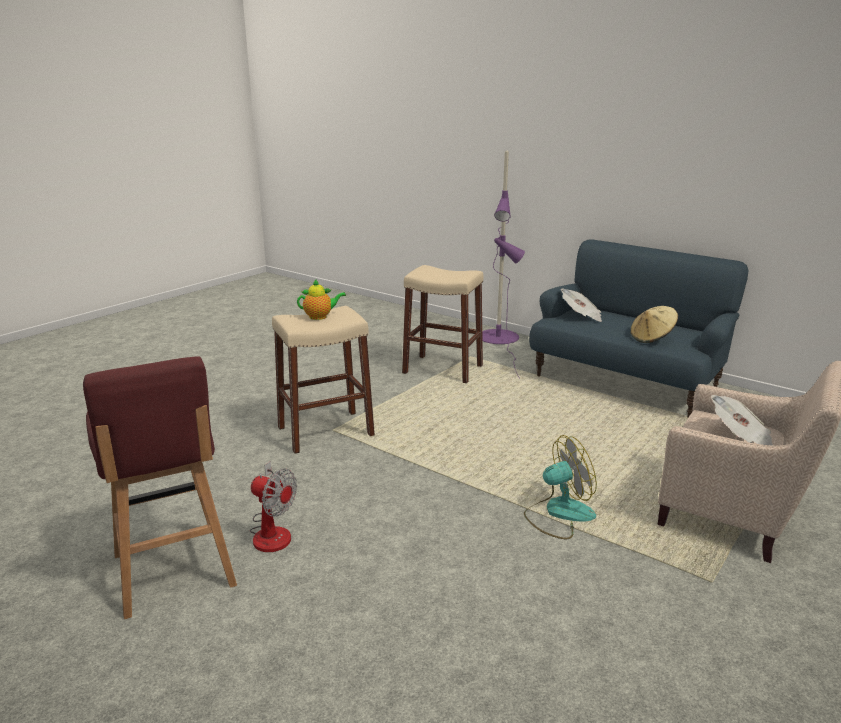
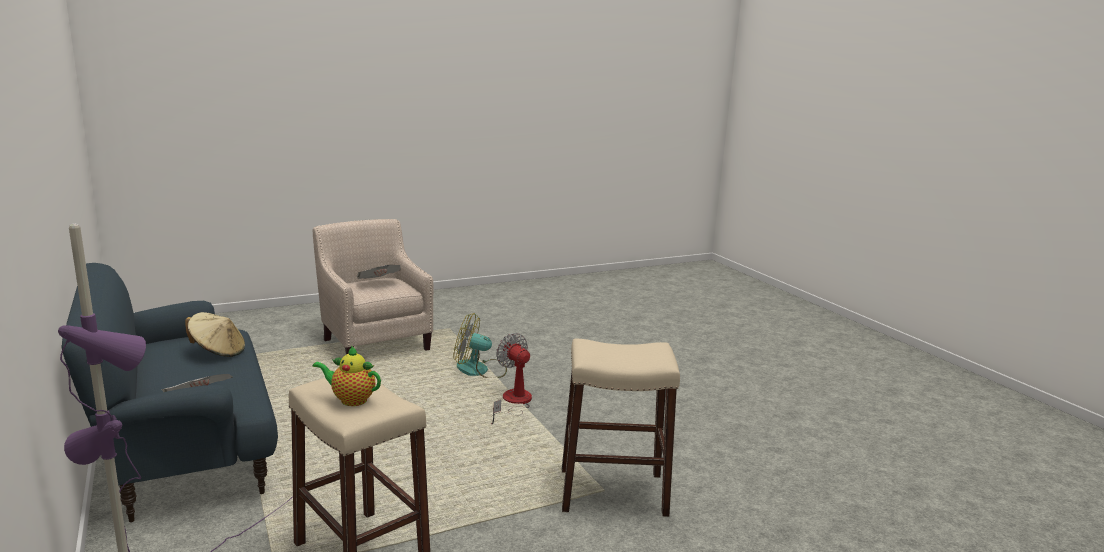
camera: 155 degrees left, 5 degrees down
(174, 572) = (769, 408): red stool -> none
(272, 531) = (695, 413): fan -> fan (513, 403)
(320, 317) = (621, 354): teapot -> teapot (351, 400)

